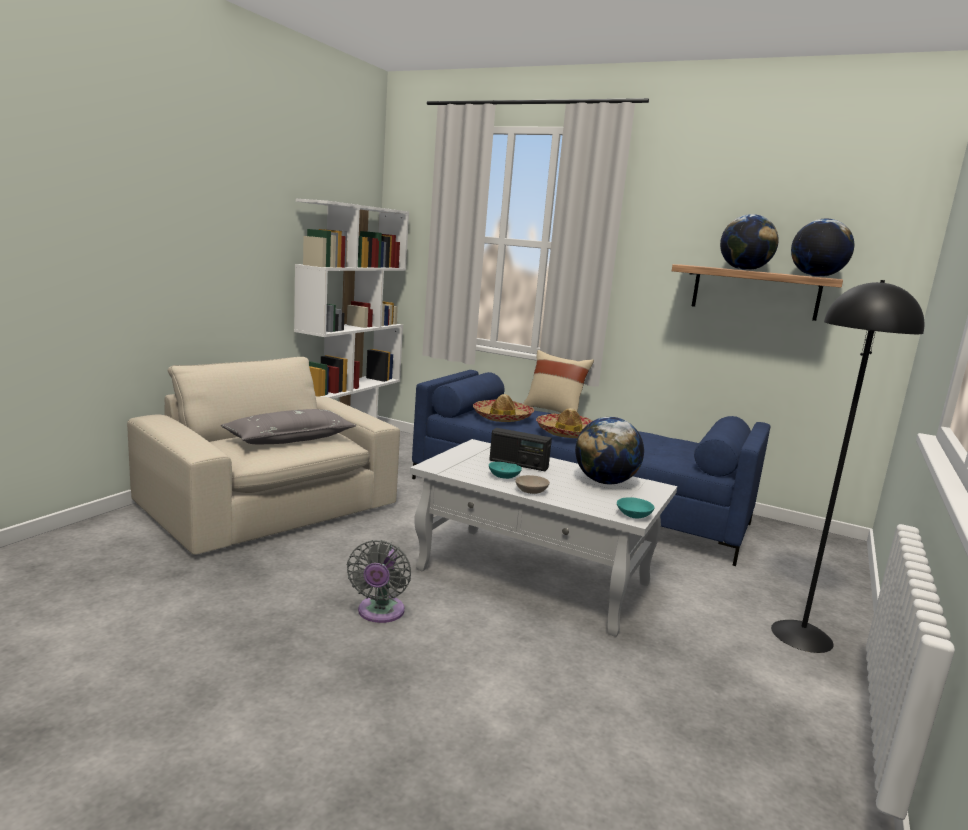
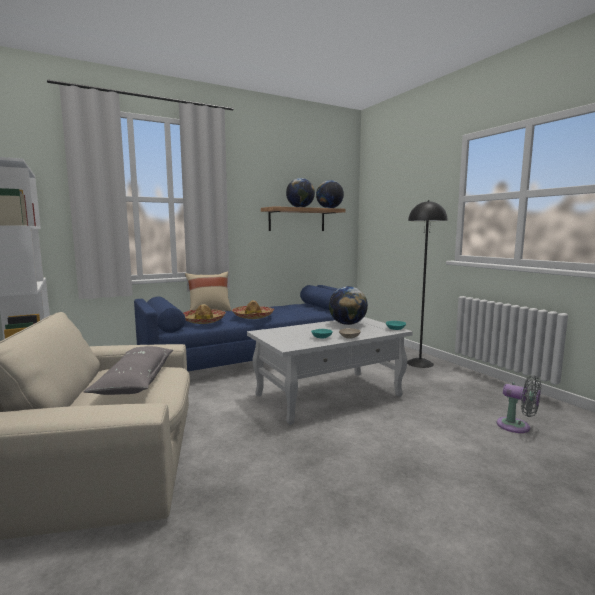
camera: 55 degrees left, 5 degrees down
(379, 613) = (335, 451): grey fan -> grey fan (517, 427)
(518, 464) = (304, 331): radio -> none

